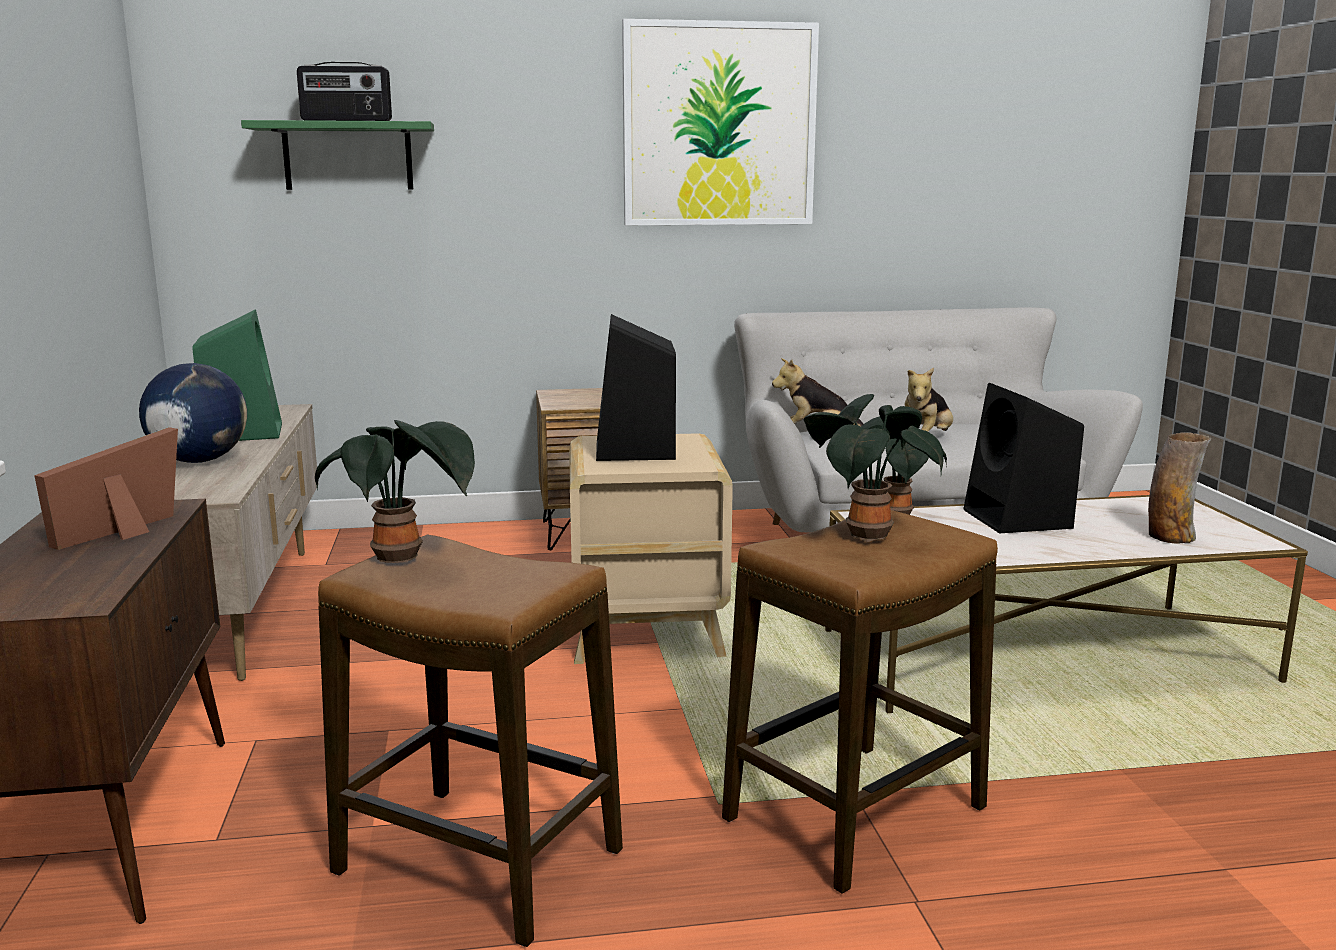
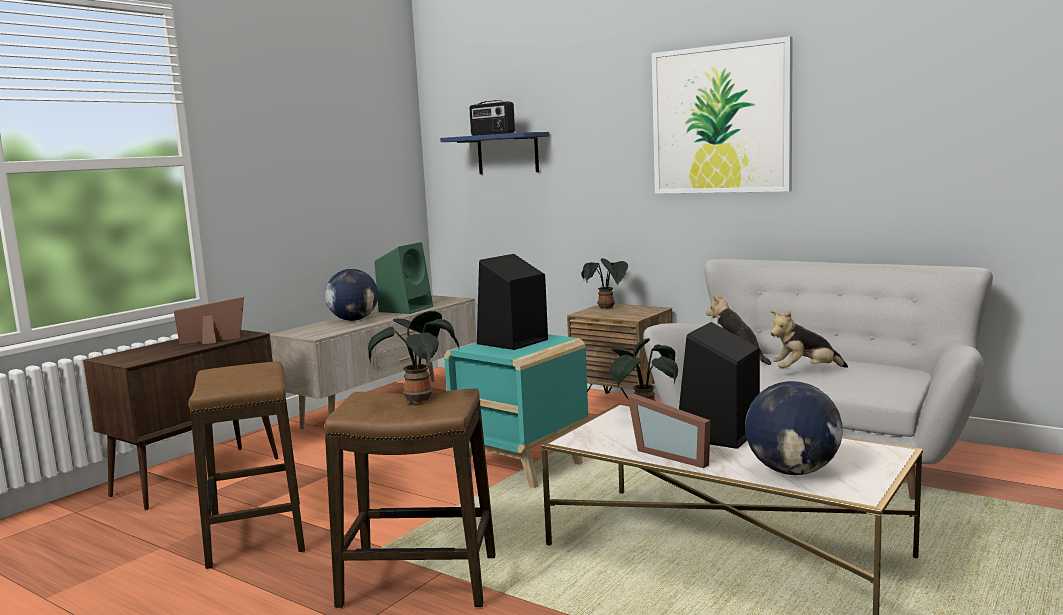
camera: 45 degrees right, 5 degrees down
(348, 156) = (507, 154): green shelf -> blue shelf
(402, 558) = (238, 368): potted plant -> potted plant (607, 308)
(643, 637) = (519, 466): beige side table -> turquoise side table
(1043, 548) = (673, 454): none -> picture frame
(1170, 537) = (793, 471): vase -> globe

